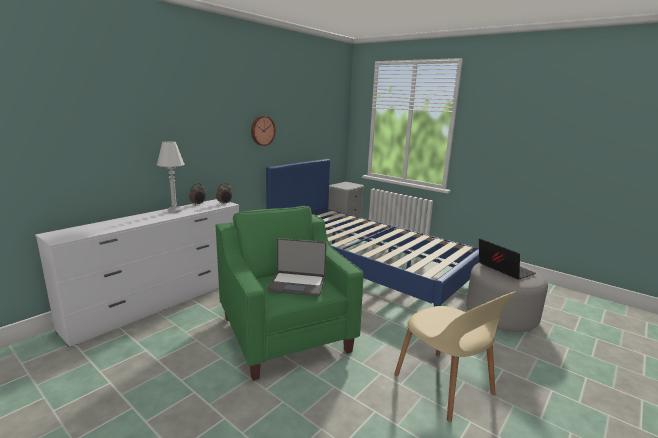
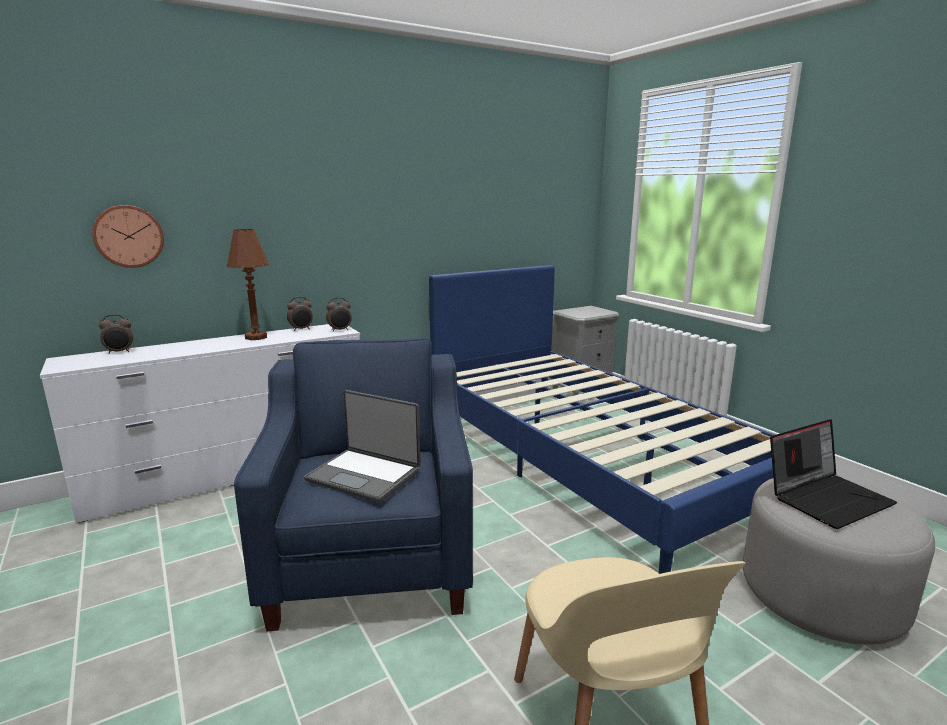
camera: 20 degrees right, 0 degrees up
(88, 226) = (119, 352): none -> alarm clock
(174, 211) = (256, 337): white table lamp -> brown table lamp
(262, 130) = (423, 216): wall clock -> wall clock (129, 236)
(285, 333) = (372, 556): green armchair -> blue armchair
(503, 269) = (827, 497): laptop -> laptop turned 75 degrees clockwise

